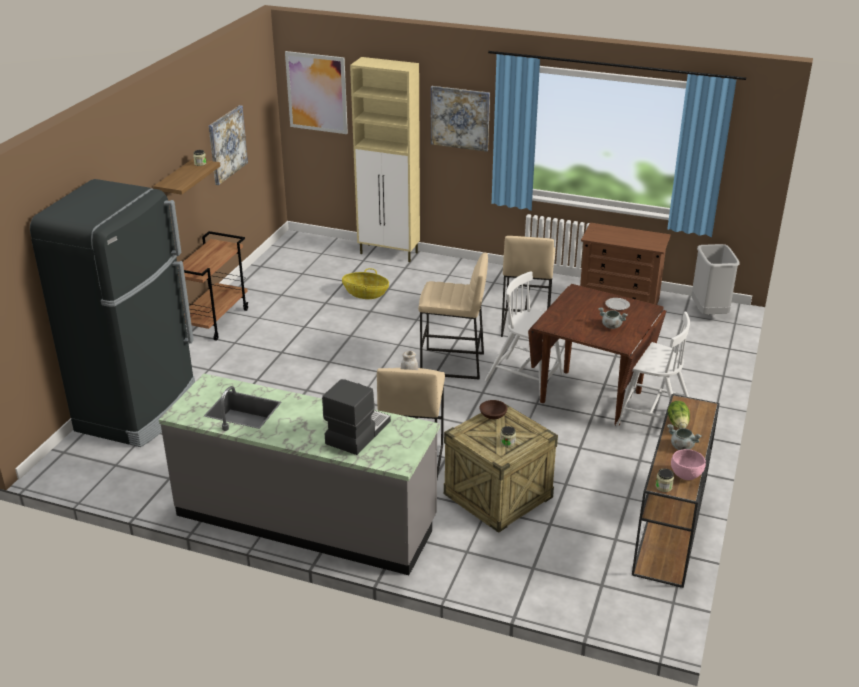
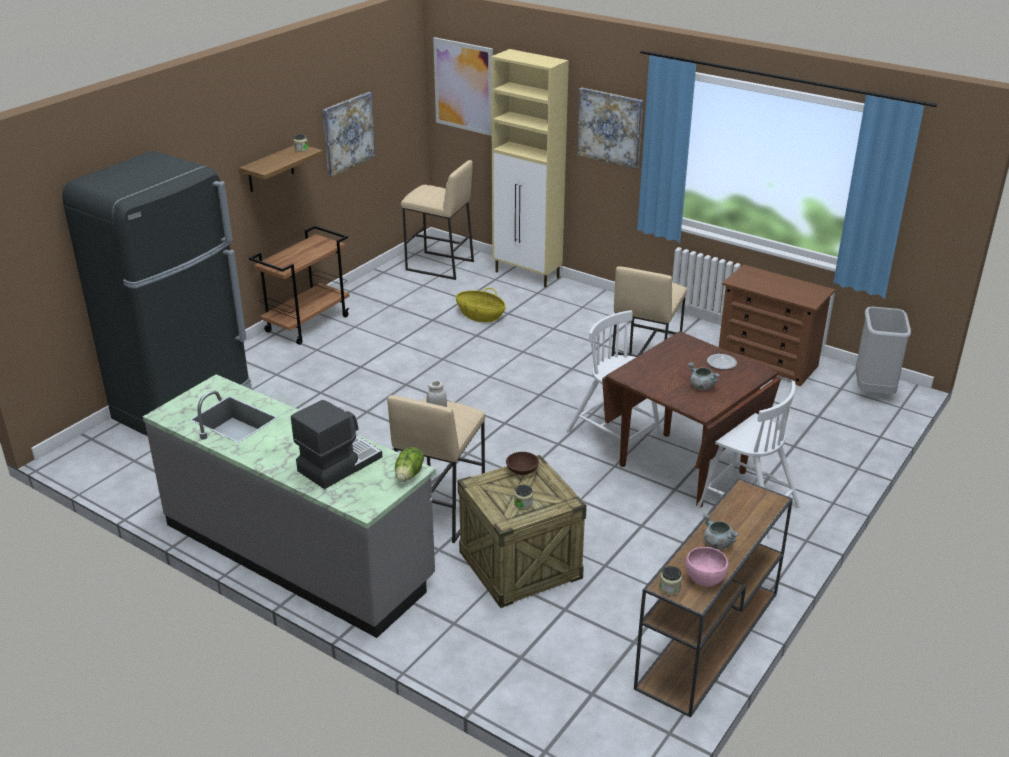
camera: 15 degrees right, 0 degrees up
(452, 364) = (539, 407): beige stool -> beige stool (439, 266)
(678, 423) = (727, 515): lettuce -> lettuce (409, 475)

